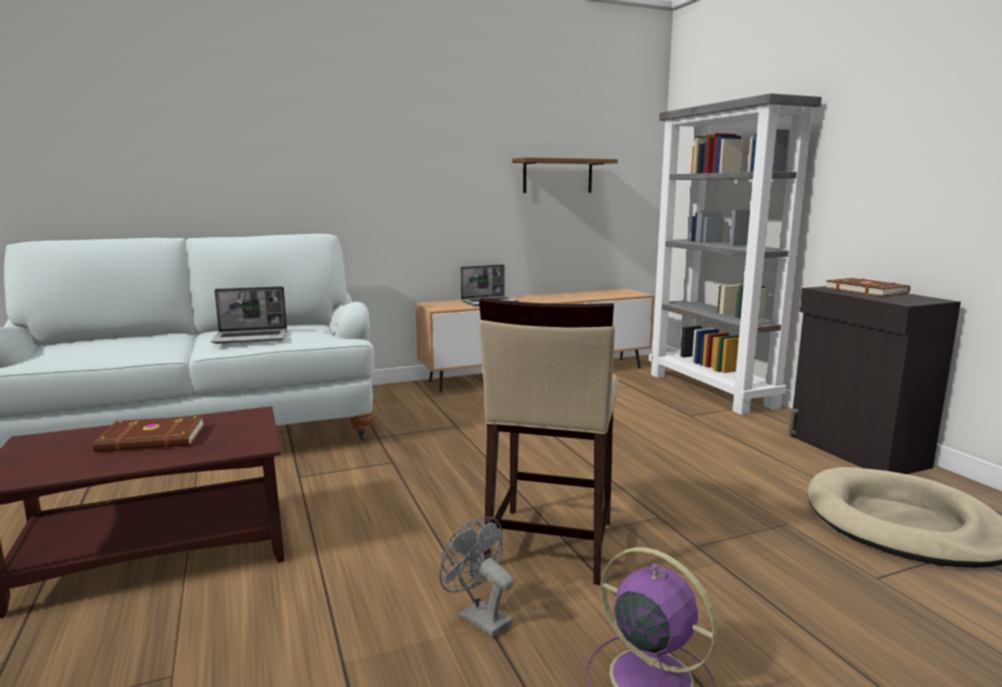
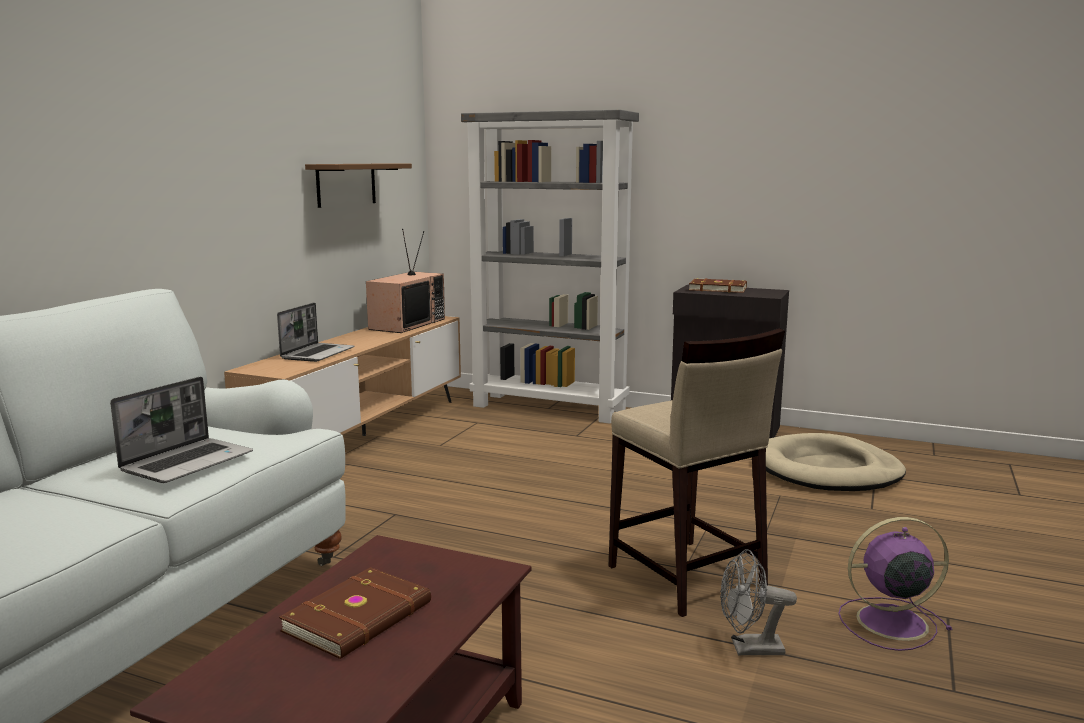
camera: 45 degrees left, 0 degrees up
(601, 294) = (406, 324): none -> television

